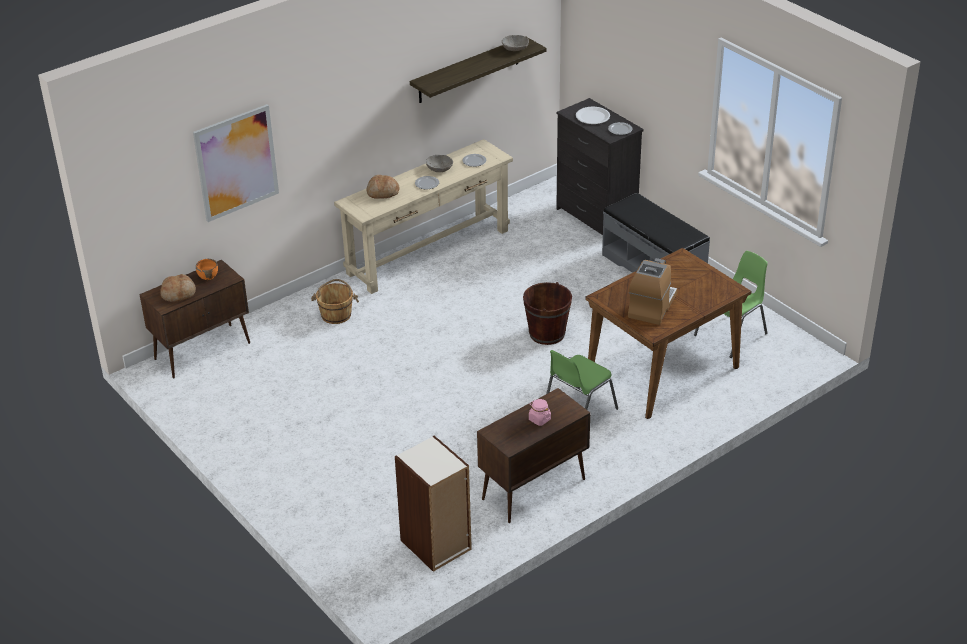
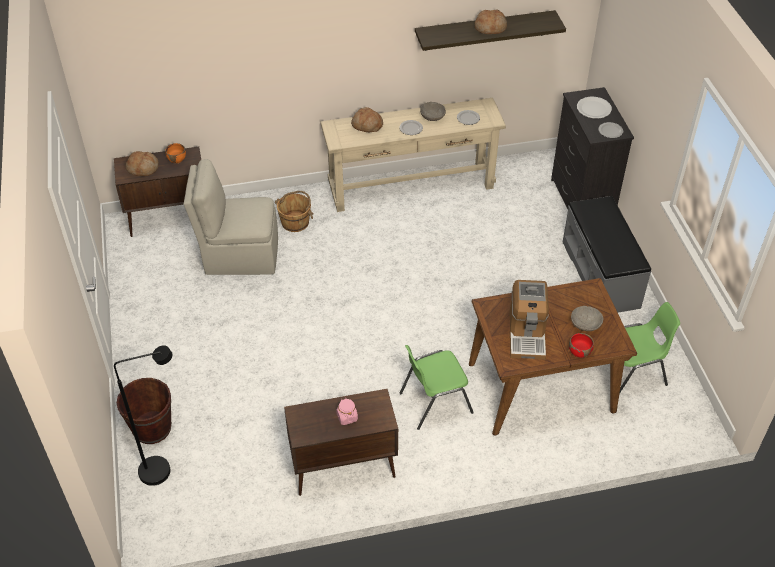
camera: 25 degrees right, 10 degrees up
(236, 162) = (217, 66): picture -> none
(301, 359) = (239, 255): none -> beige chair
(363, 549) = (163, 468): none -> black floor lamp
(436, 545) = (224, 491): bookcase -> none
(479, 63) = (490, 27): none -> bread
(515, 49) = (535, 21): grey bowl -> grey bowl (585, 324)
(547, 334) = (460, 307): brown bucket -> brown bucket (152, 428)
(652, 306) = (527, 334): coffee machine -> coffee machine turned 135 degrees clockwise
(704, 304) = (579, 351): none -> red bowl

